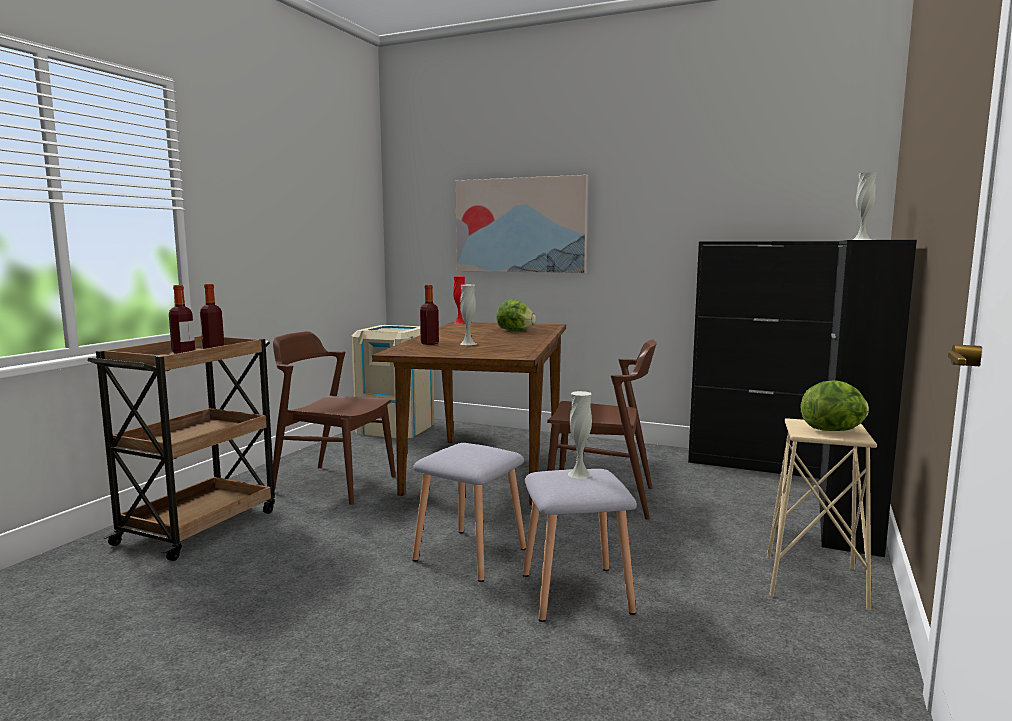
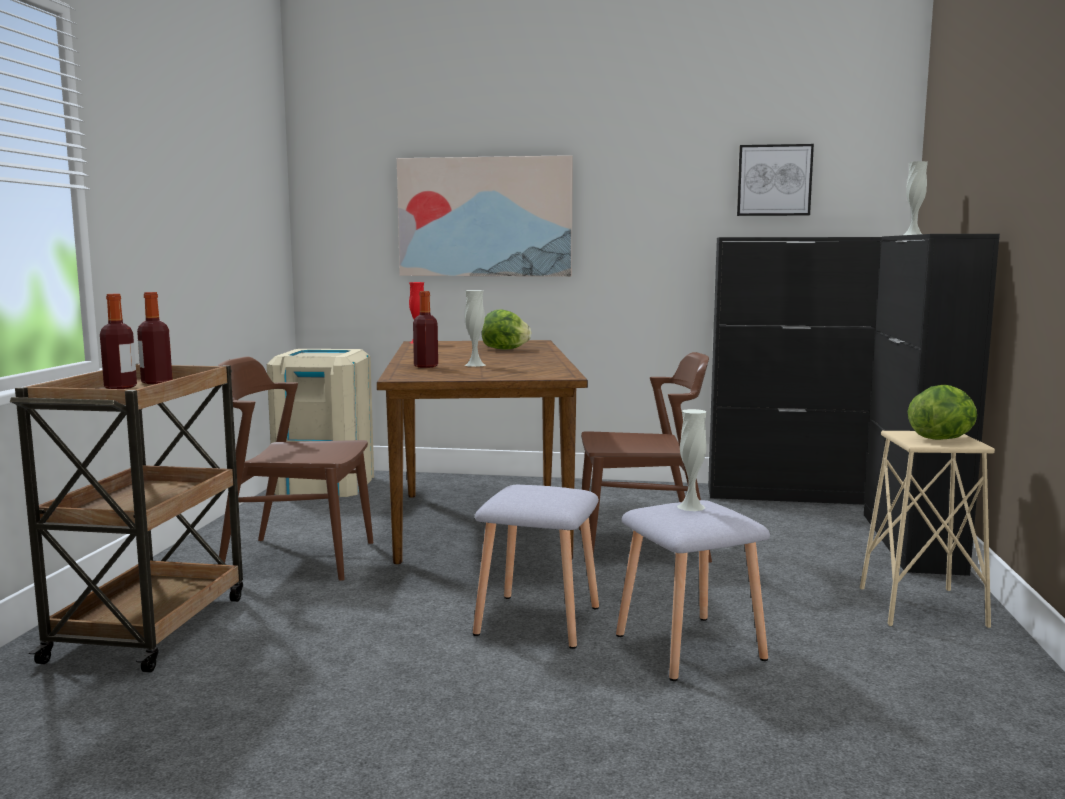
camera: 15 degrees left, 0 degrees up
(757, 192) = (774, 180): none -> picture

